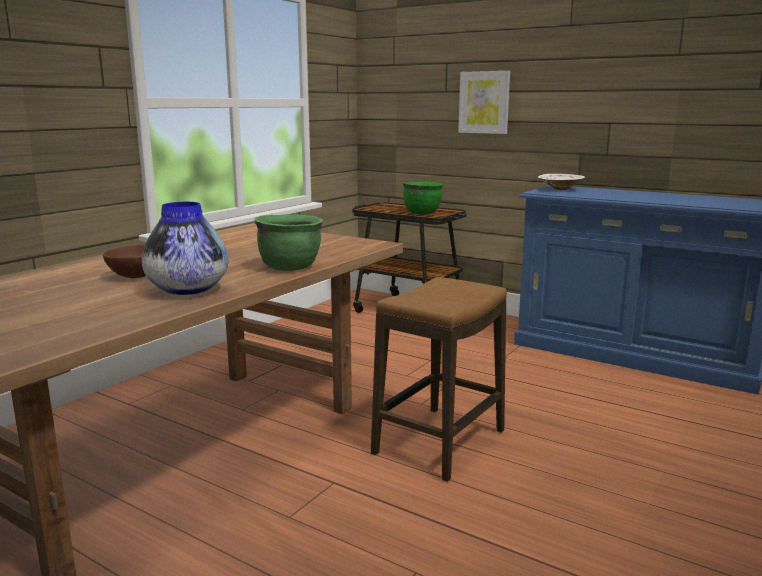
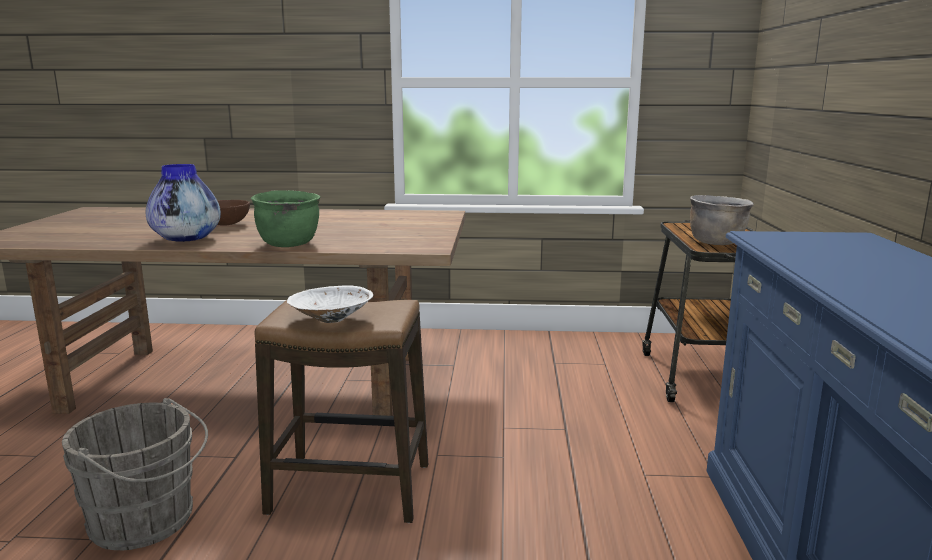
camera: 60 degrees right, 0 degrees up
(410, 539) = (147, 522): none -> grey bucket
(422, 213) = (716, 242): green cooking pot -> brown cooking pot
(484, 102) = (841, 80): picture -> none
(559, 189) = (823, 240): white bowl -> white bowl (330, 319)

